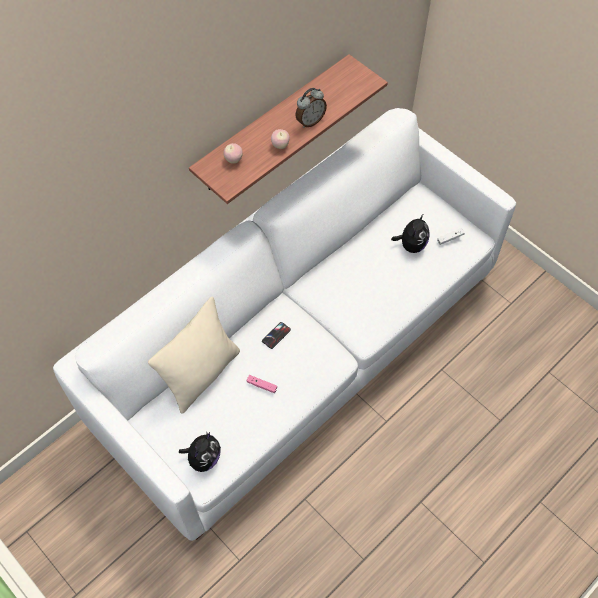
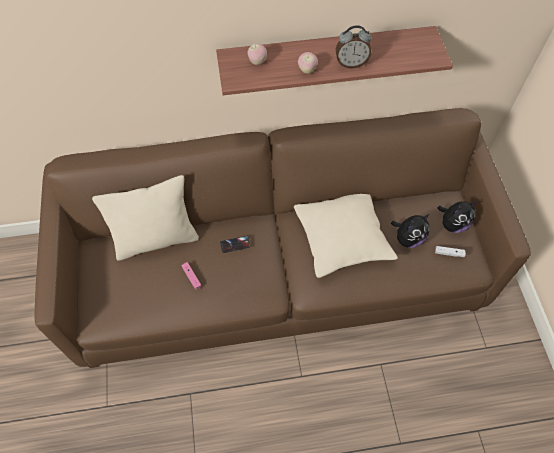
camera: 35 degrees right, 0 degrees up
(203, 458) = (106, 306): plush toy -> plush toy (453, 224)
(299, 347) = (278, 272): white sofa -> brown sofa
(360, 276) = (342, 239): none -> beige pillow

